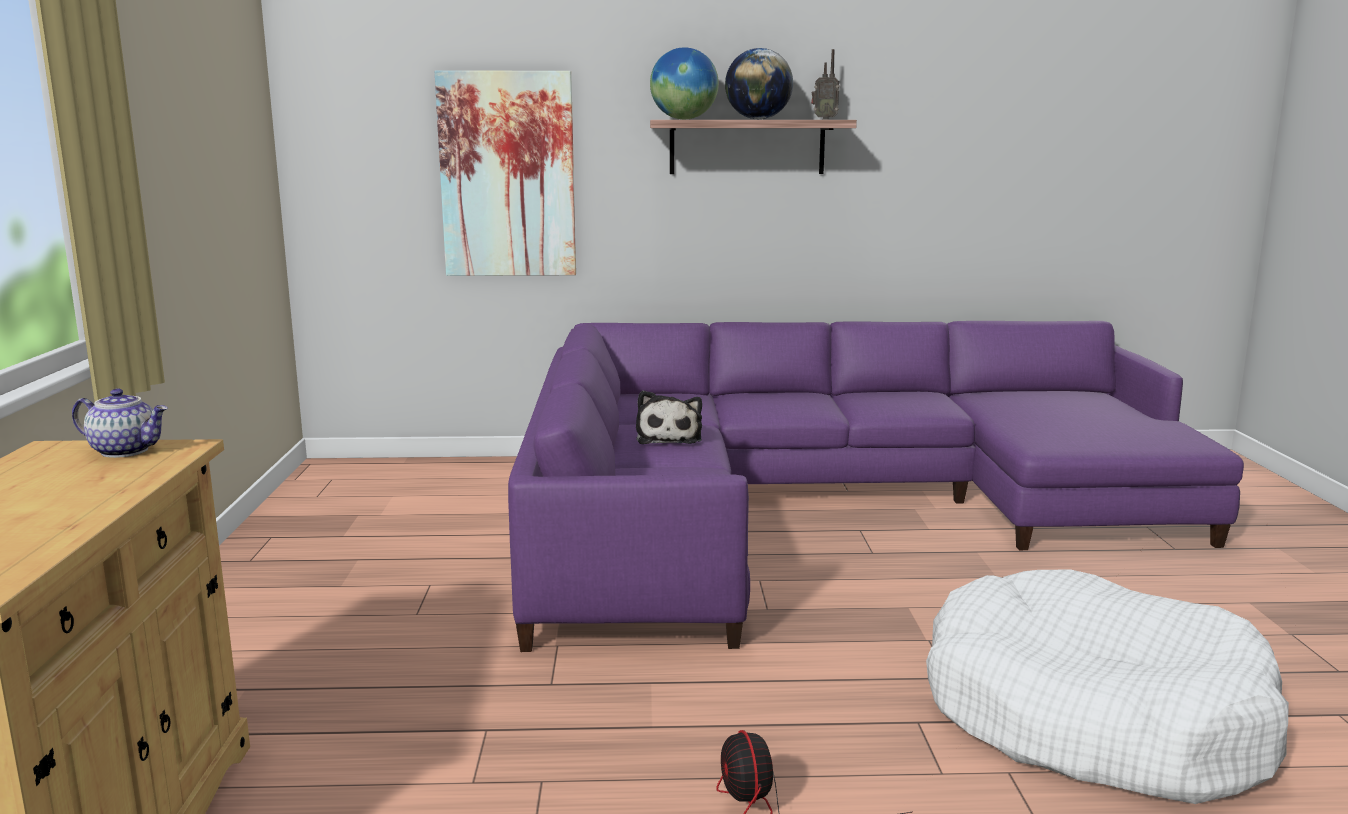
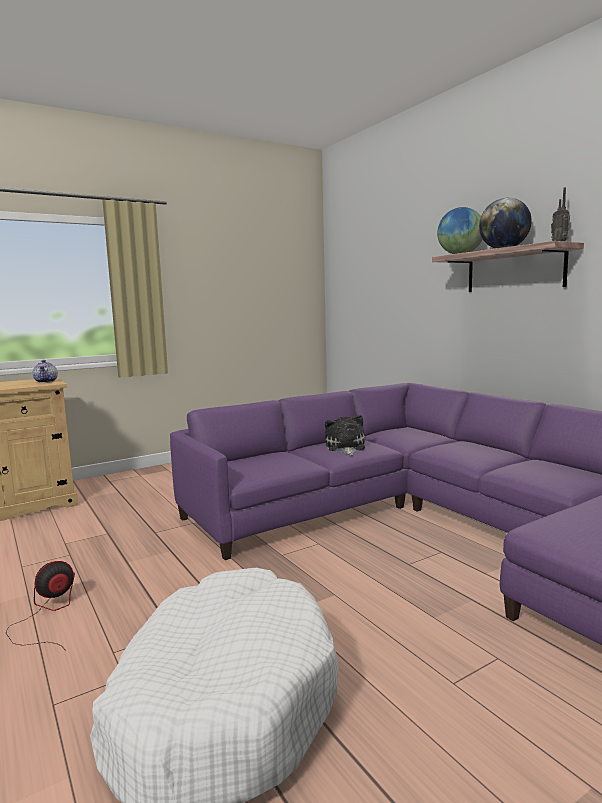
camera: 60 degrees right, 5 degrees down
(507, 175) = (396, 296): picture -> none
(669, 437) = (345, 447): plush toy -> plush toy turned 120 degrees clockwise

